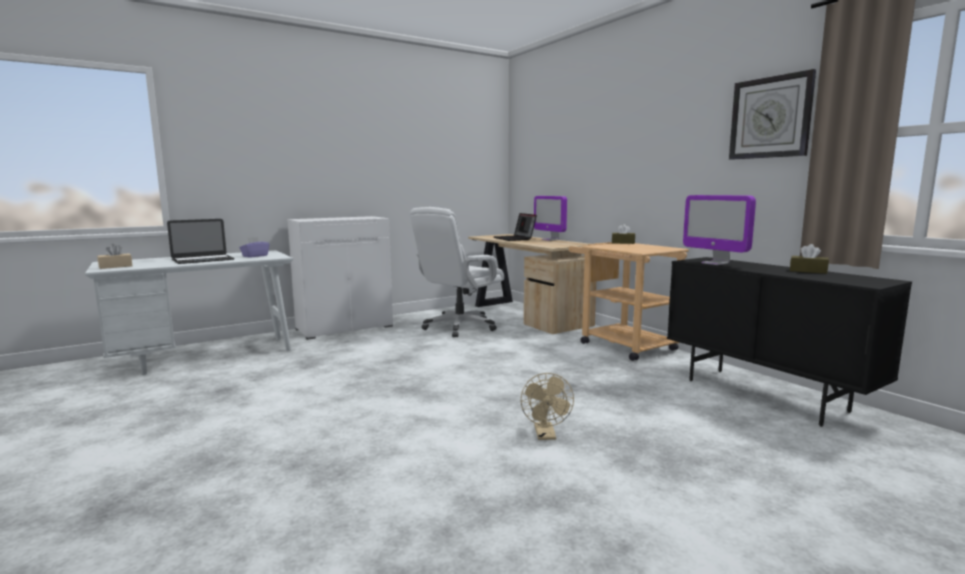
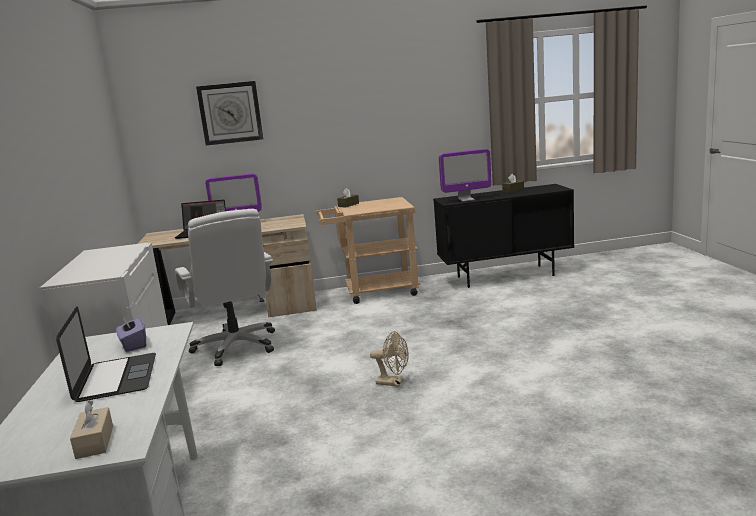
camera: 65 degrees left, 5 degrees up
(546, 435) = (535, 341): beige fan -> beige fan (394, 383)
(770, 117) = (450, 92): wall clock -> wall clock (230, 113)

